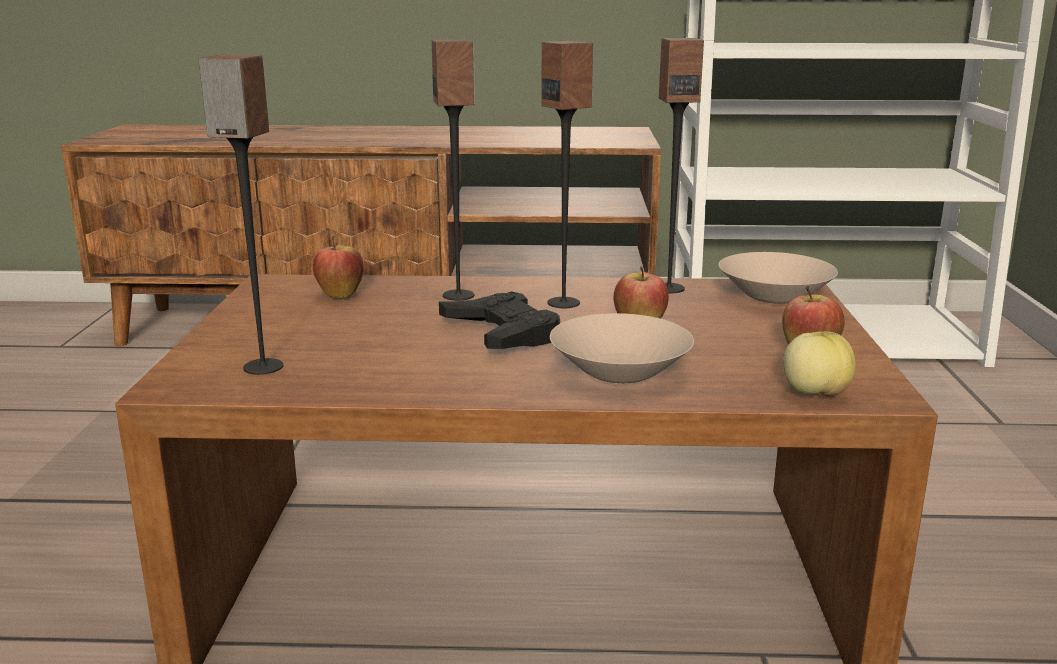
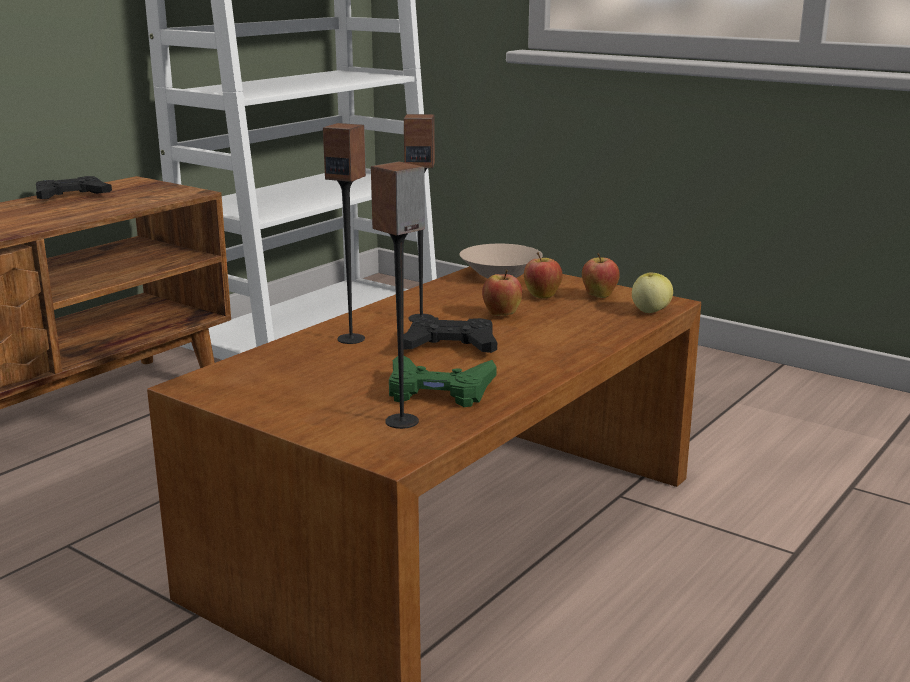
camera: 55 degrees left, 0 degrees up
(340, 296) = (281, 371): apple -> apple (542, 297)
(366, 360) = (438, 390): none -> green game controller
(549, 130) = (71, 196): none -> black game controller
(621, 372) = (563, 337): beige bowl -> none
(668, 288) = (442, 290): speaker -> none

